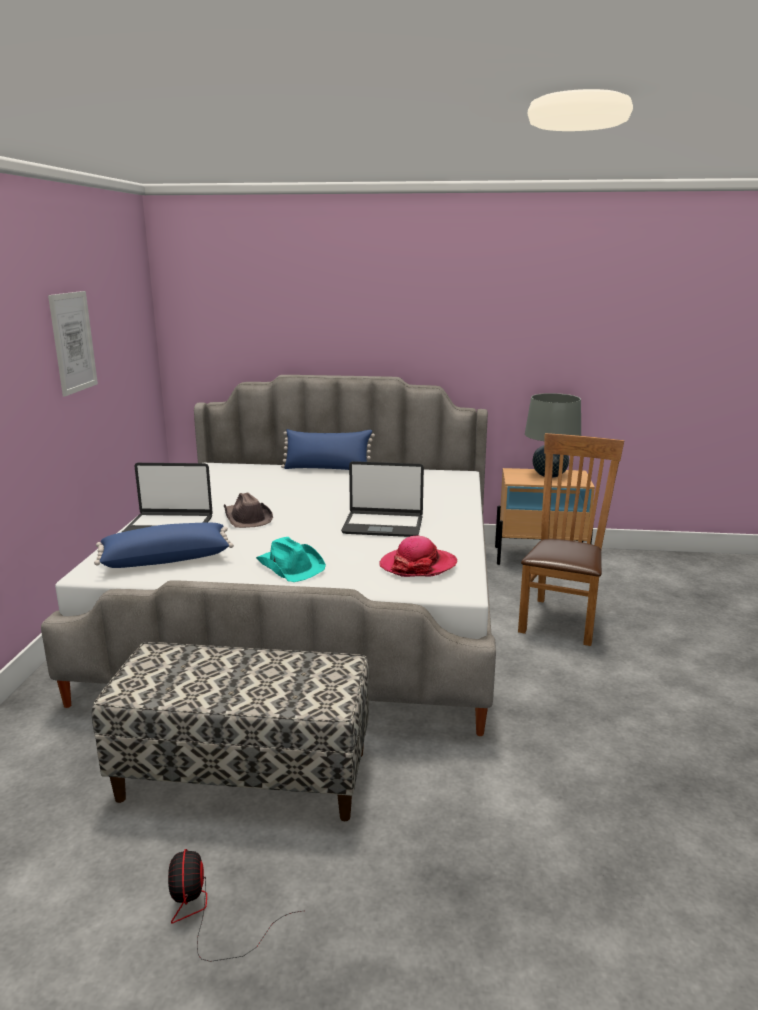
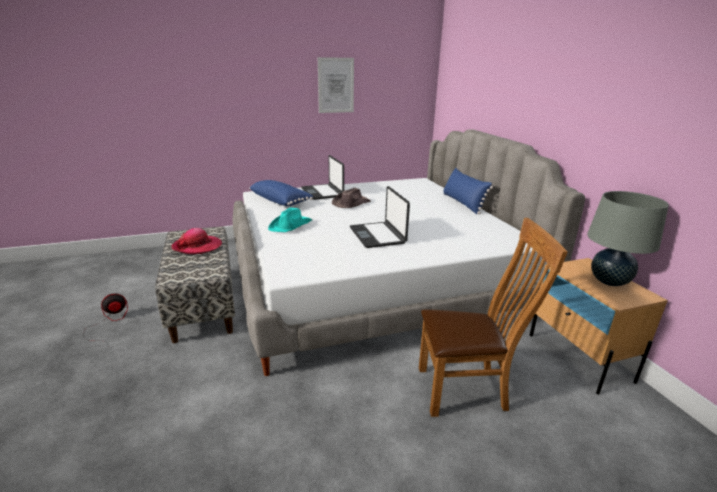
camera: 65 degrees right, 5 degrees up
(418, 565) = (318, 256): hat -> hat (197, 246)

